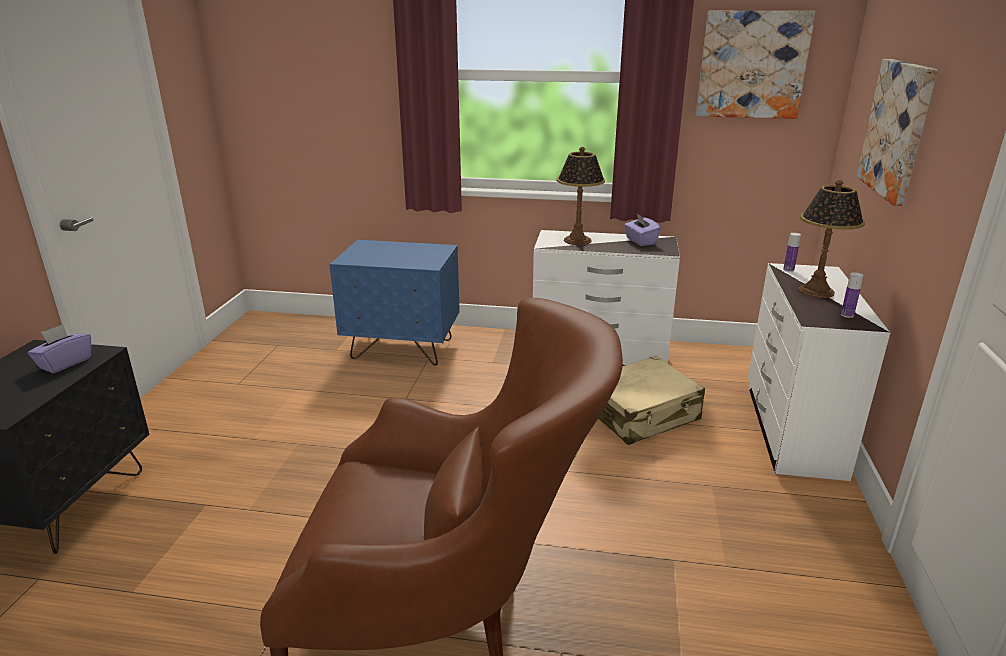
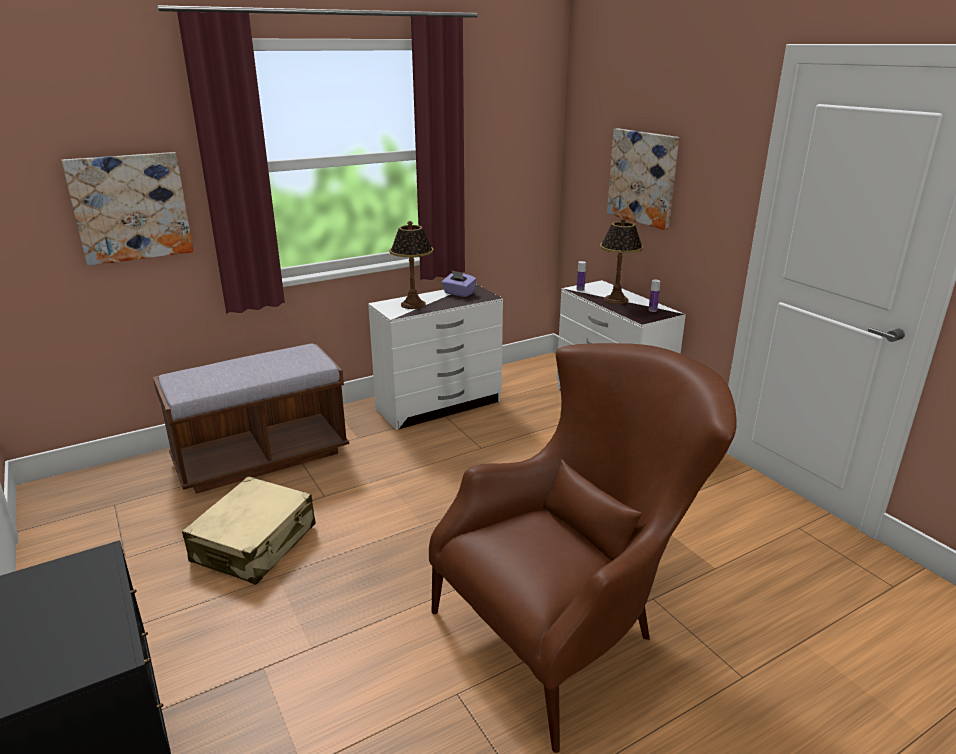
camera: 40 degrees left, 0 degrees up
(65, 363) = (75, 584): purple tissue box -> none
(403, 349) = (261, 457): blue nightstand -> brown bench
(642, 414) = (516, 432): beige suitcase -> beige suitcase (255, 543)
(752, 65) = (502, 136): picture -> picture (130, 207)

